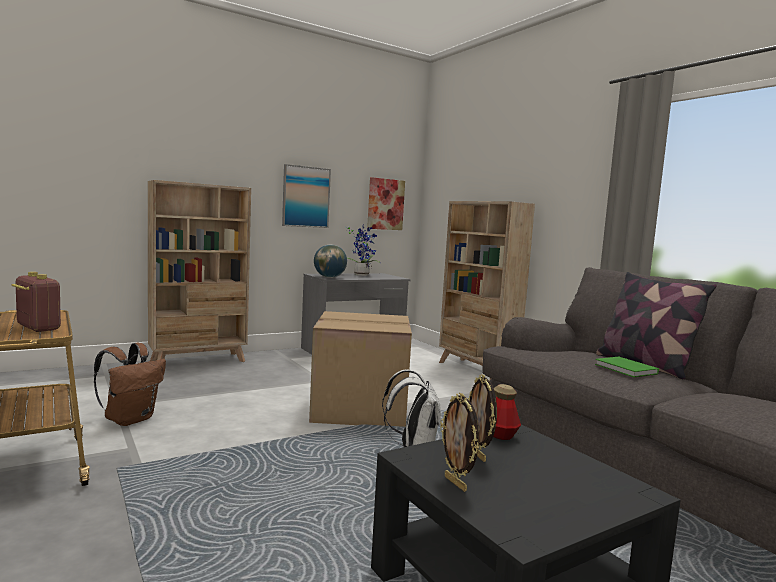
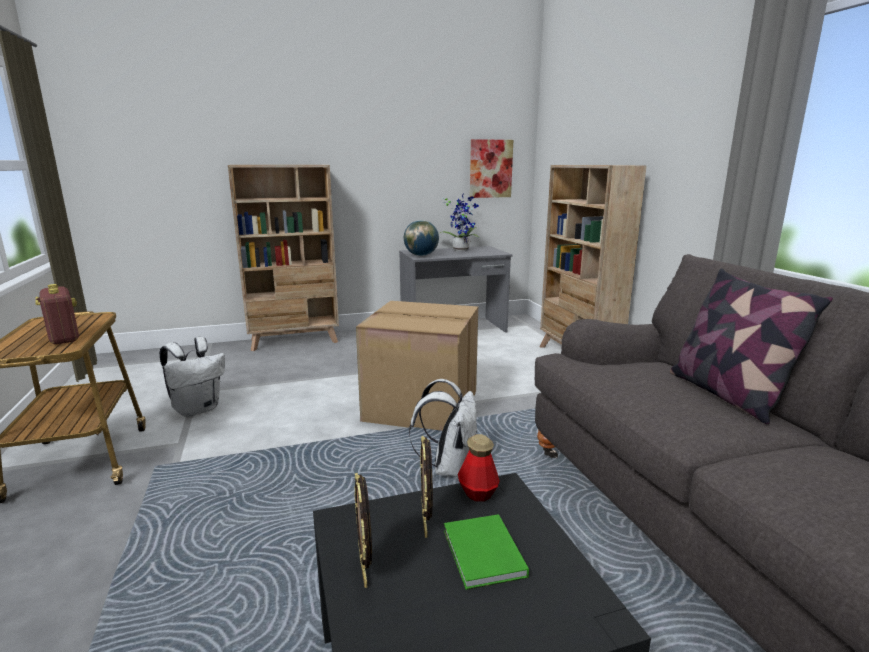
camera: 15 degrees right, 10 degrees up
(130, 419) = (197, 409): brown backpack -> white backpack
(306, 197) = (397, 167): picture -> none
(626, 369) = (686, 406): green book -> green book (483, 555)

